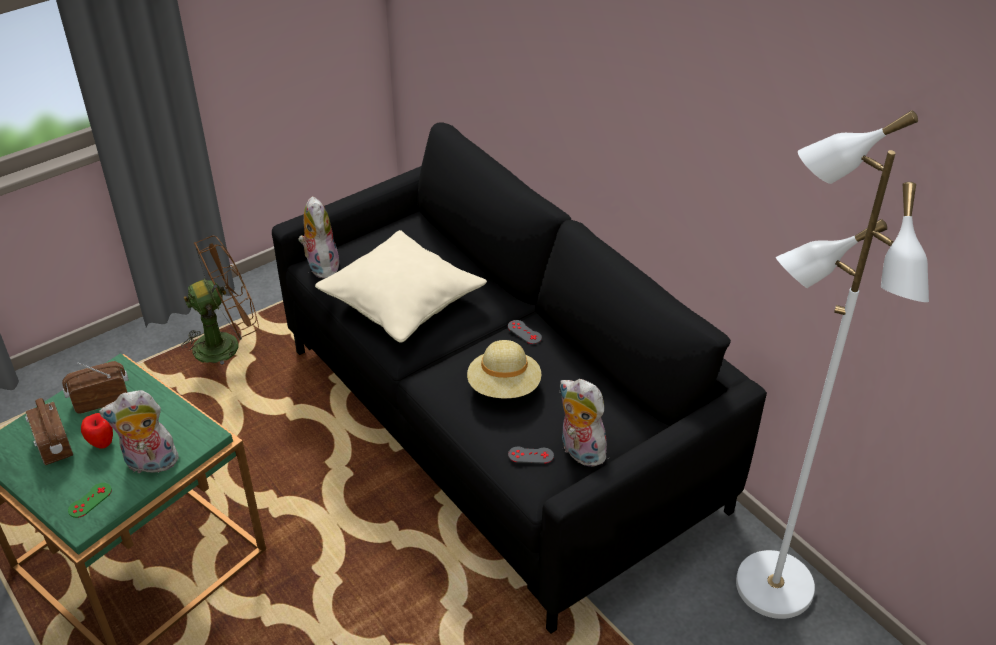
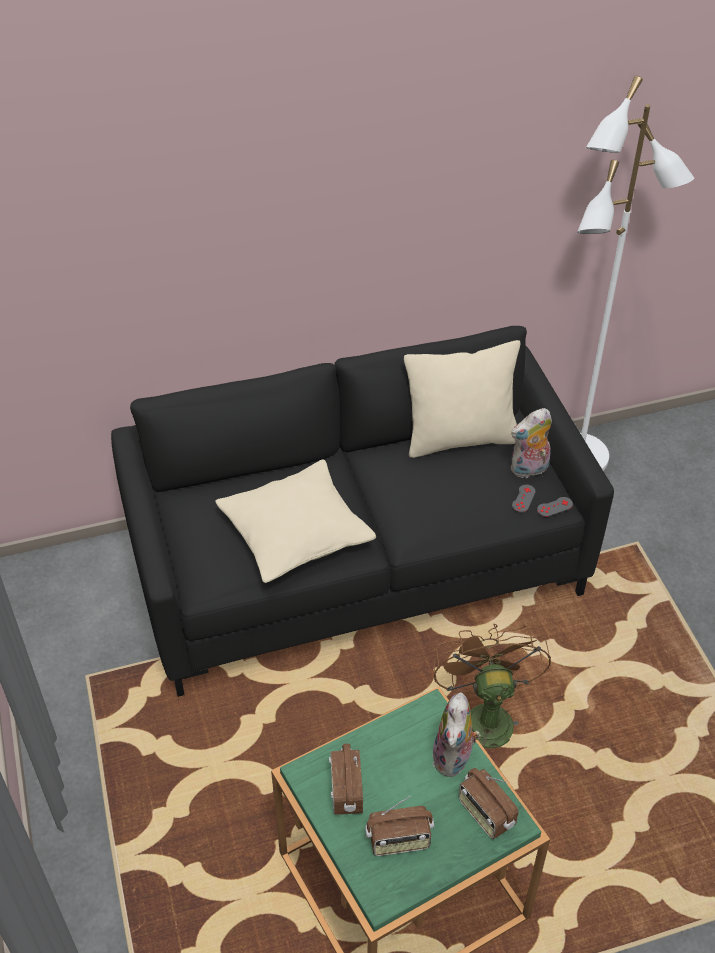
camera: 70 degrees left, 5 degrees up
(90, 500) = (485, 814): green game controller -> radio
(102, 444) = (412, 796): apple -> none
(226, 344) = (129, 759): brown fan -> brown fan (483, 716)
(320, 265) = (205, 584): plush toy -> none
(504, 387) = (441, 493): beige hat -> none
(524, 332) = (379, 462): grey game controller -> grey game controller (554, 507)
(596, 384) = (460, 438): none -> beige pillow

